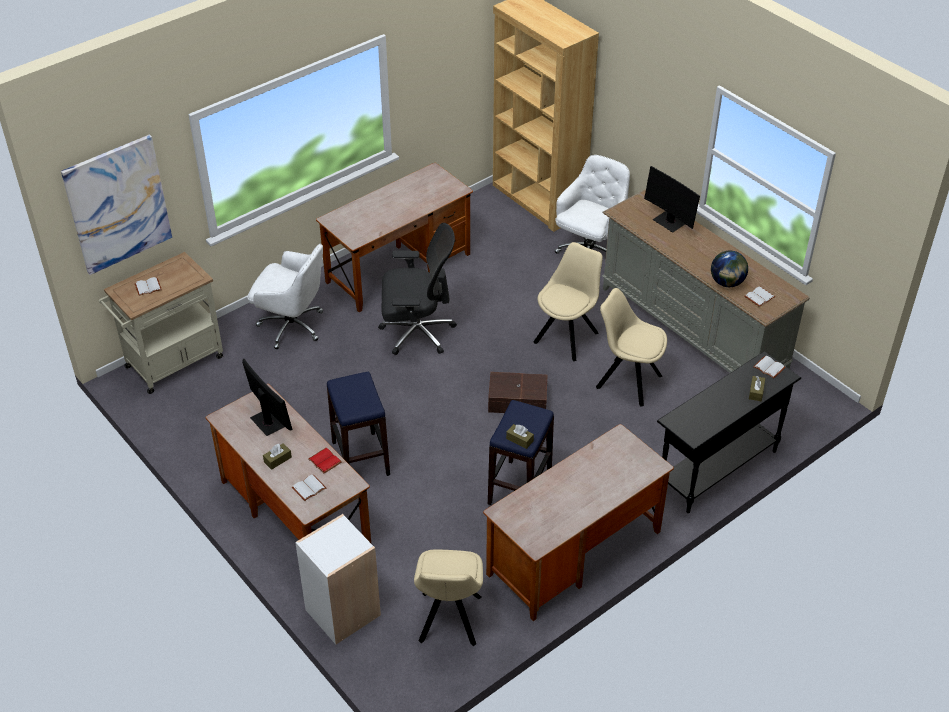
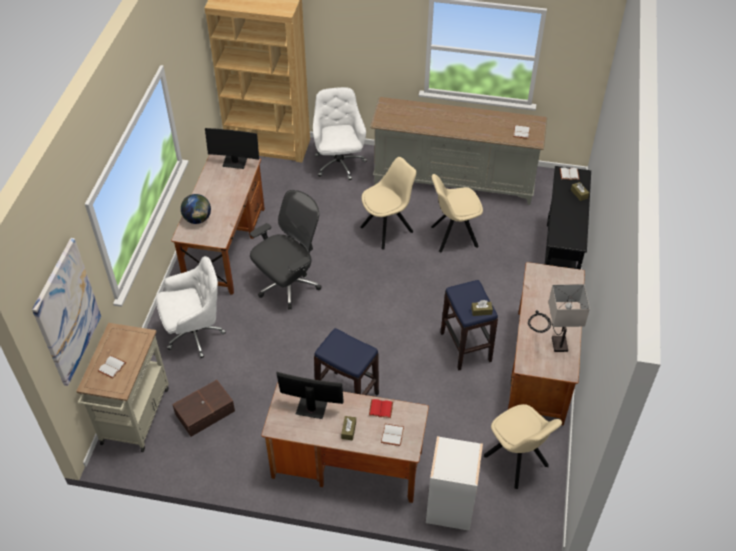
camera: 40 degrees left, 5 degrees up
(517, 400) = (401, 290): brown storage box -> brown storage box (204, 412)
(562, 503) = (551, 334): none -> table lamp
(567, 338) = (387, 229): beige chair -> beige chair turned 60 degrees clockwise
(669, 222) = (418, 112): monitor -> monitor (235, 162)
(727, 283) = (494, 133): globe -> globe (198, 219)

